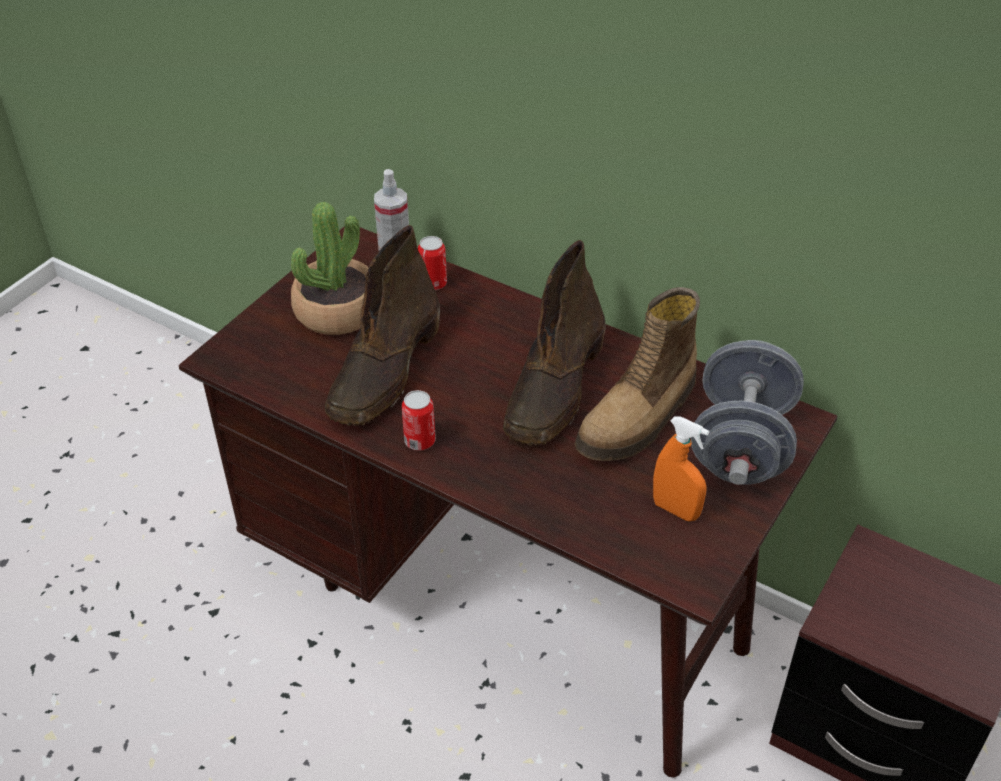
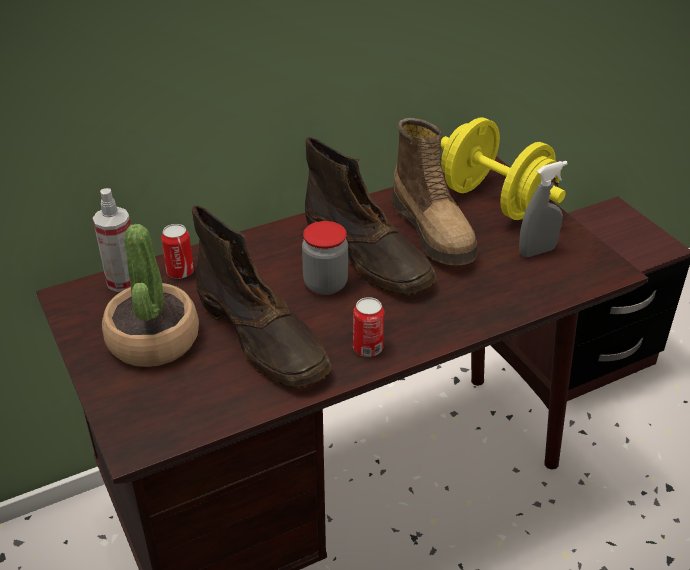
camera: 60 degrees left, 5 degrees down
(488, 377) = (325, 284): none -> jar
(675, 510) = (537, 251): orange spray bottle -> grey spray bottle
(741, 445) = (495, 201): grey dumbbell -> yellow dumbbell

